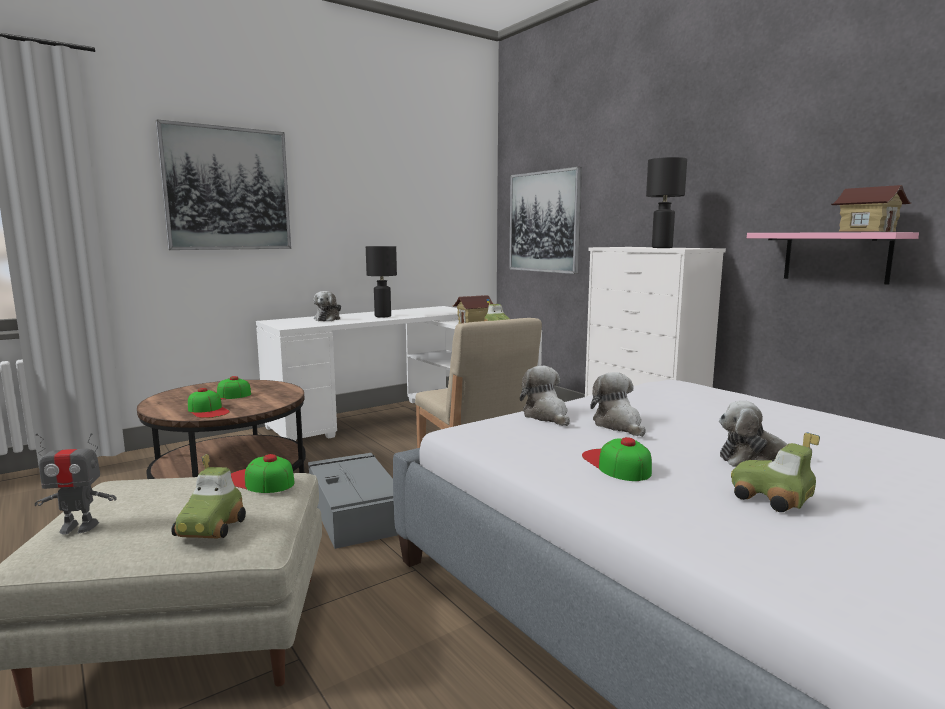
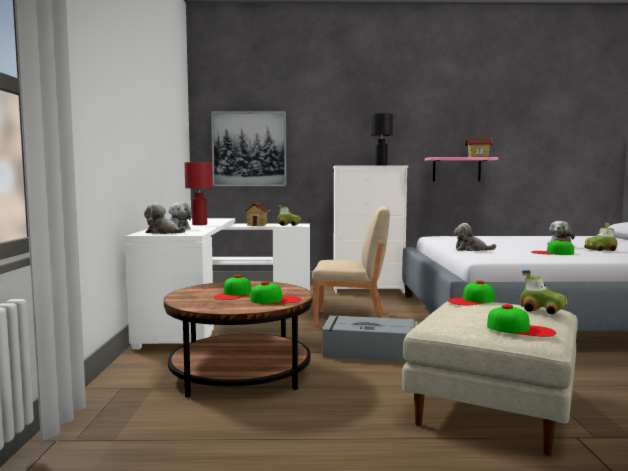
camera: 55 degrees left, 5 degrees down
(78, 527) = (520, 329): toy robot -> cap
(227, 189) = (108, 96): picture -> none
(382, 316) = (200, 224): black table lamp -> red table lamp
(618, 425) = (498, 247): plush toy -> plush toy (163, 232)

